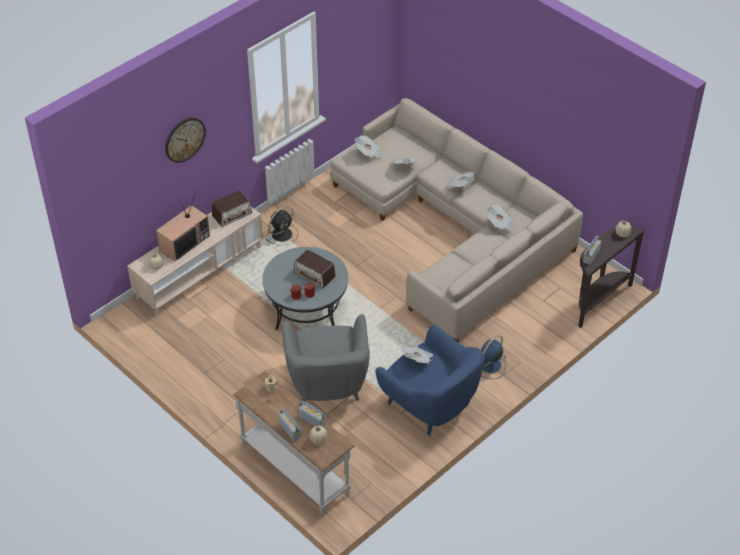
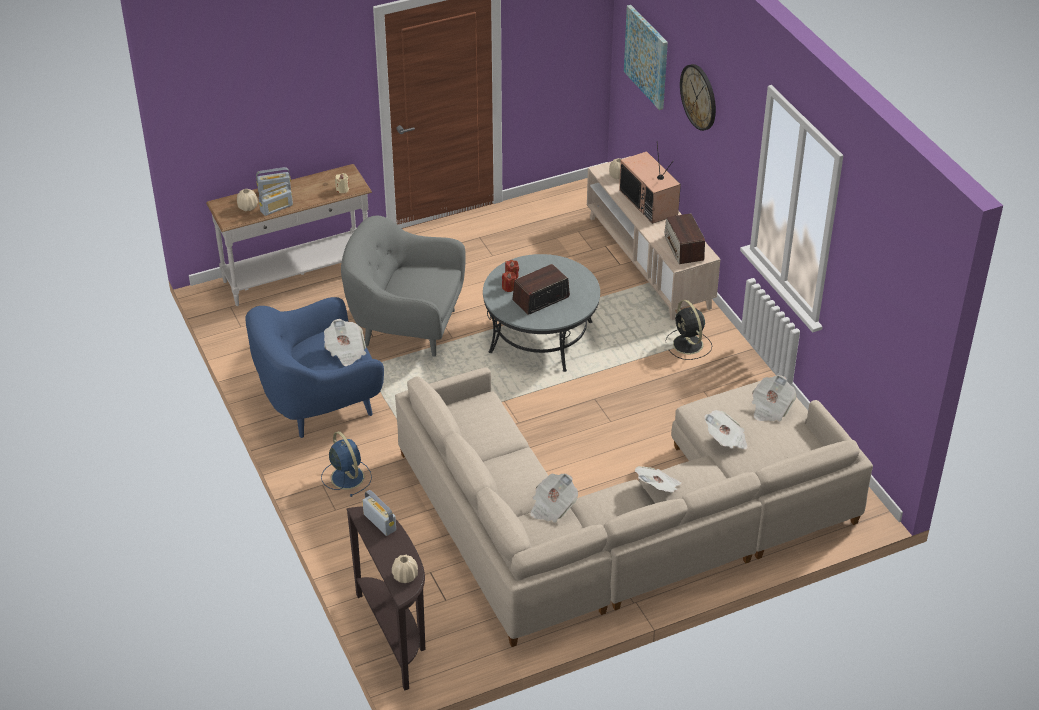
camera: 110 degrees right, 5 degrees down
(121, 187) = (647, 56): none -> picture

